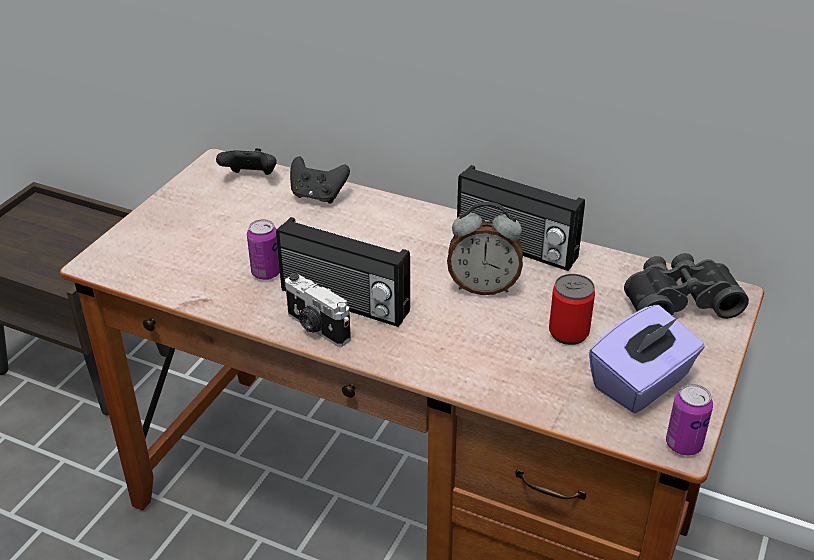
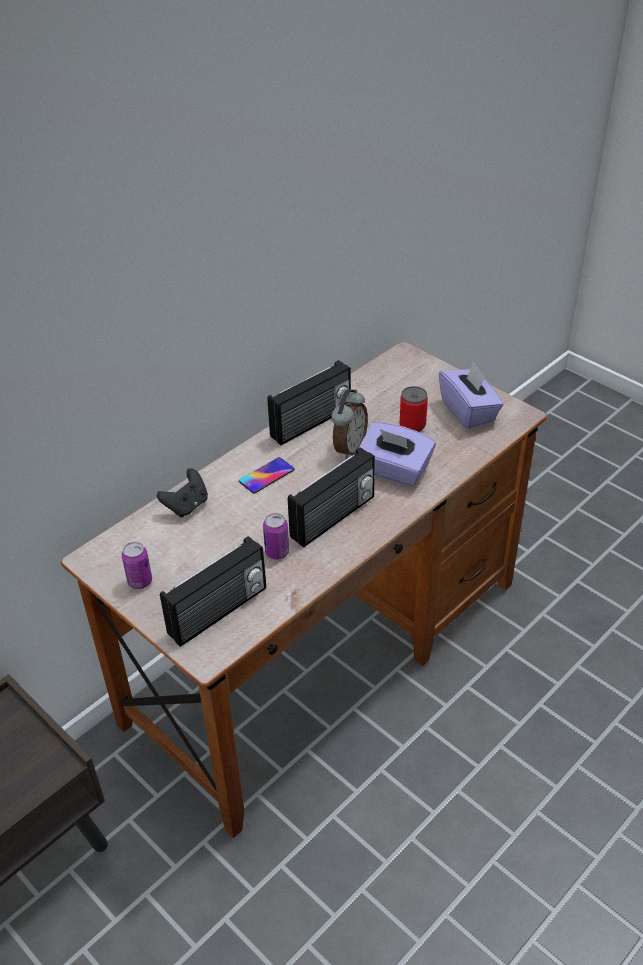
camera: 70 degrees left, 5 degrees up
(161, 255) = (219, 612): none -> radio
(250, 177) = (132, 541): black game controller -> none
(317, 328) = (357, 537): camera -> none
(395, 236) = (266, 475): none -> phone
(460, 335) = (394, 470): none -> purple tissue box
(678, 300) = (401, 374): black binoculars -> none
(683, 444) = (522, 412): can -> can (140, 581)

